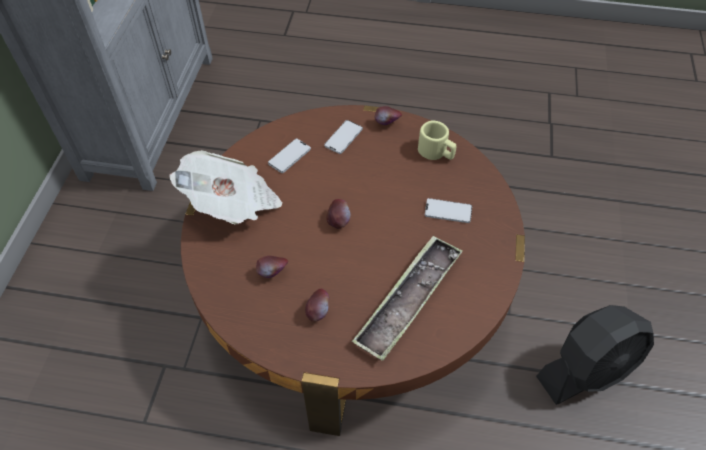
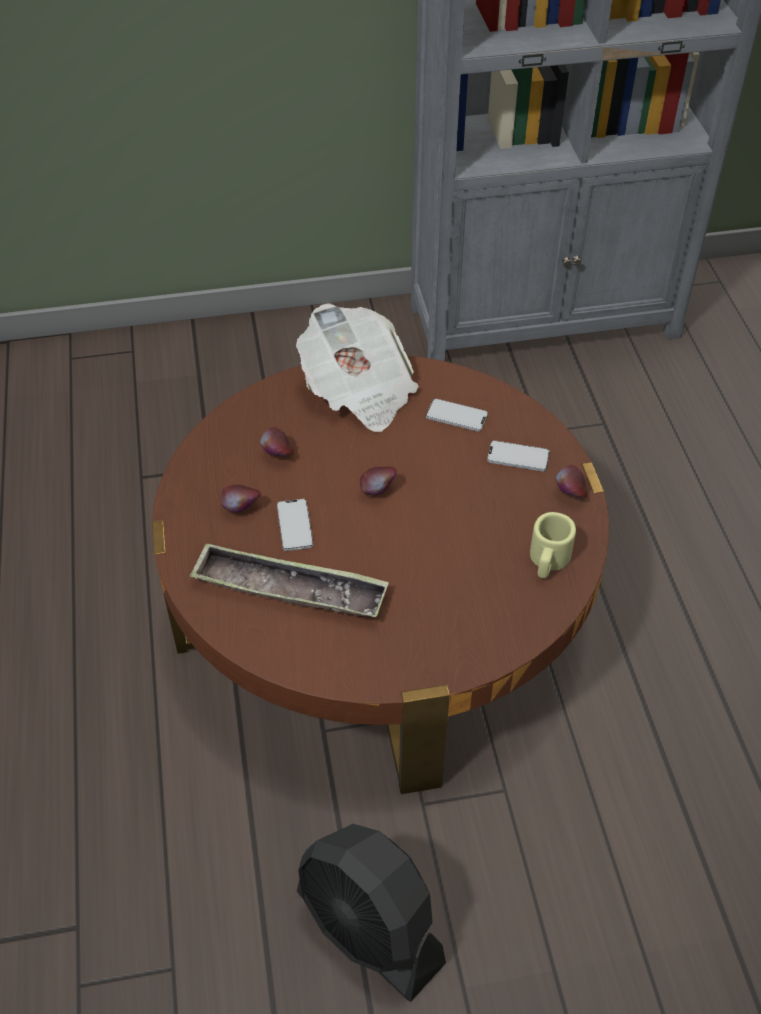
camera: 70 degrees right, 5 degrees down
(448, 211) = (448, 597): phone -> phone (295, 525)

